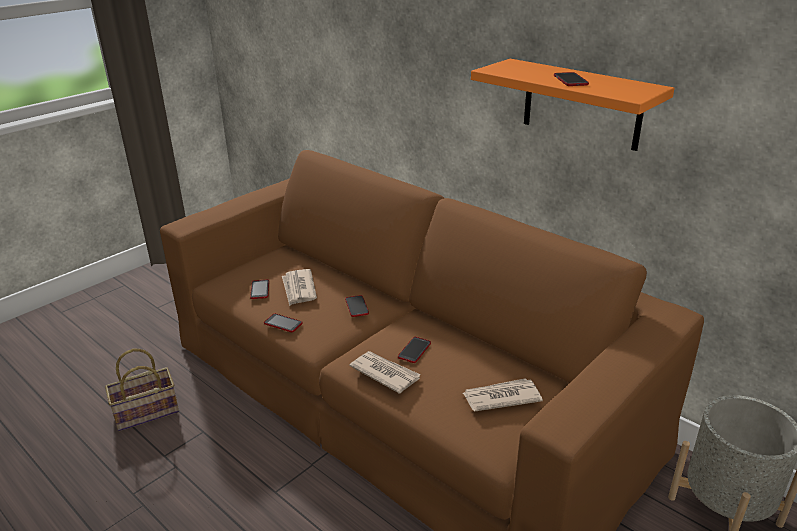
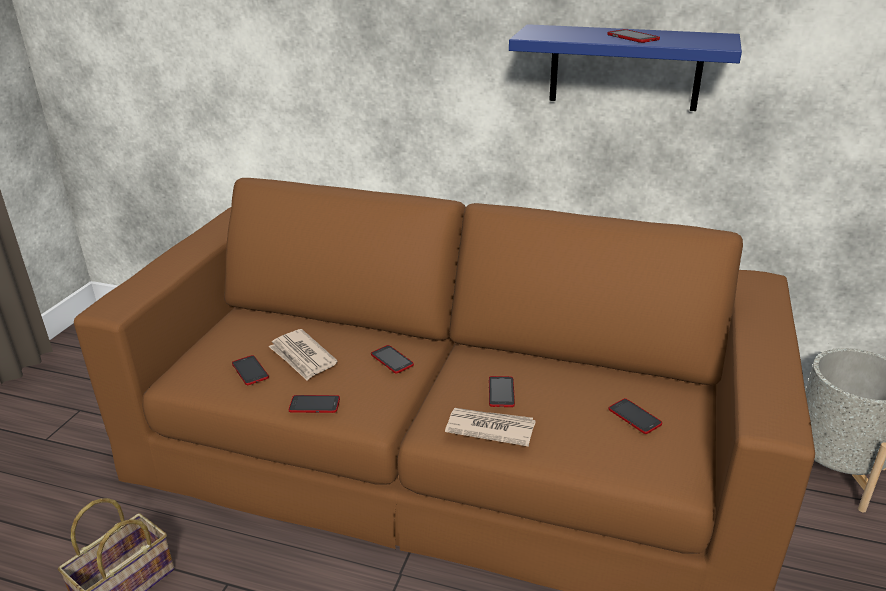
camera: 25 degrees left, 0 degrees up
(500, 397) = (634, 417): newspaper -> phone
(581, 104) = (625, 67): orange shelf -> blue shelf

